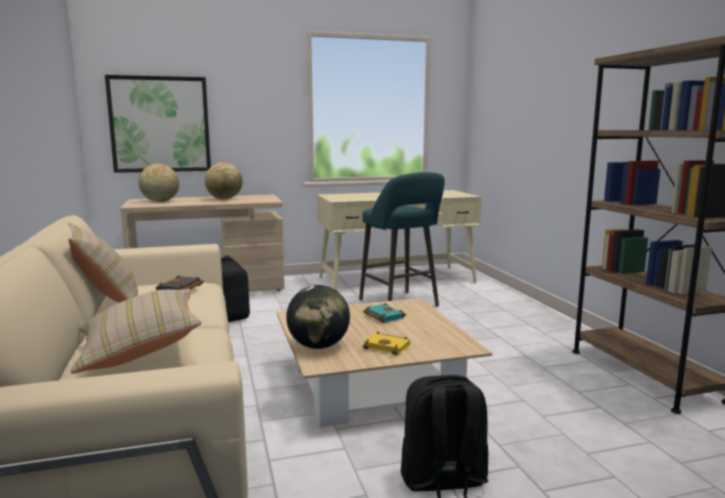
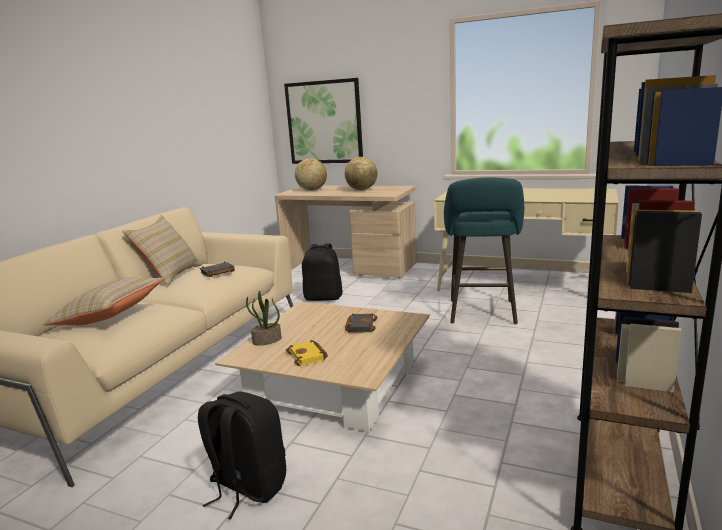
camera: 40 degrees right, 5 degrees up
(318, 346) = (267, 341): globe -> potted plant
(382, 316) = (360, 326): turquoise book -> black book

